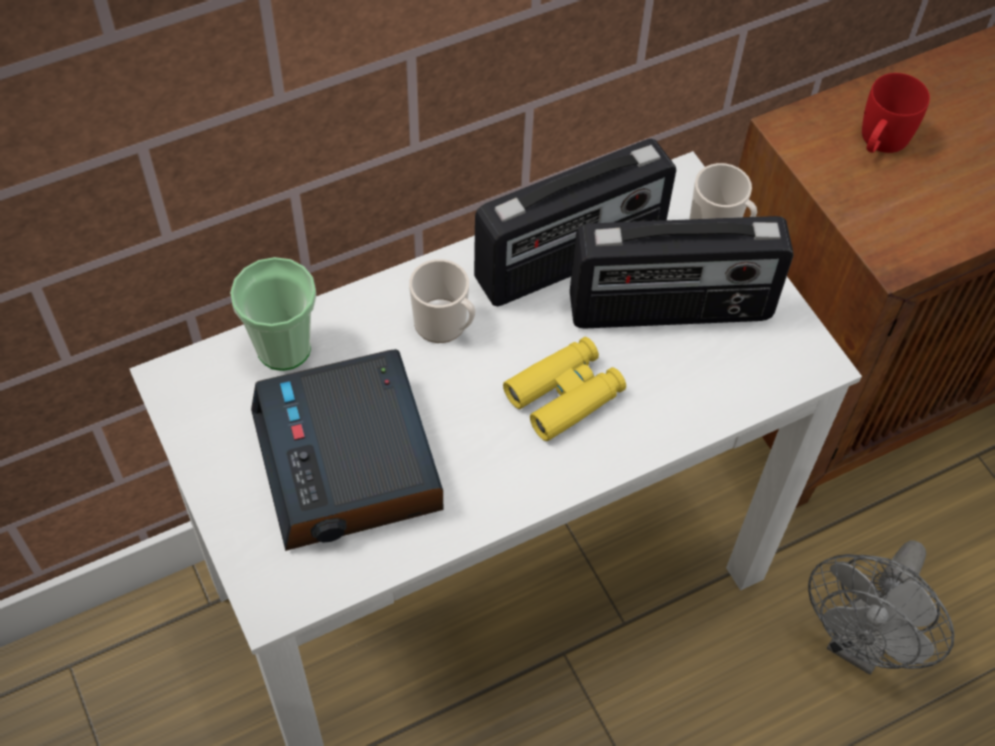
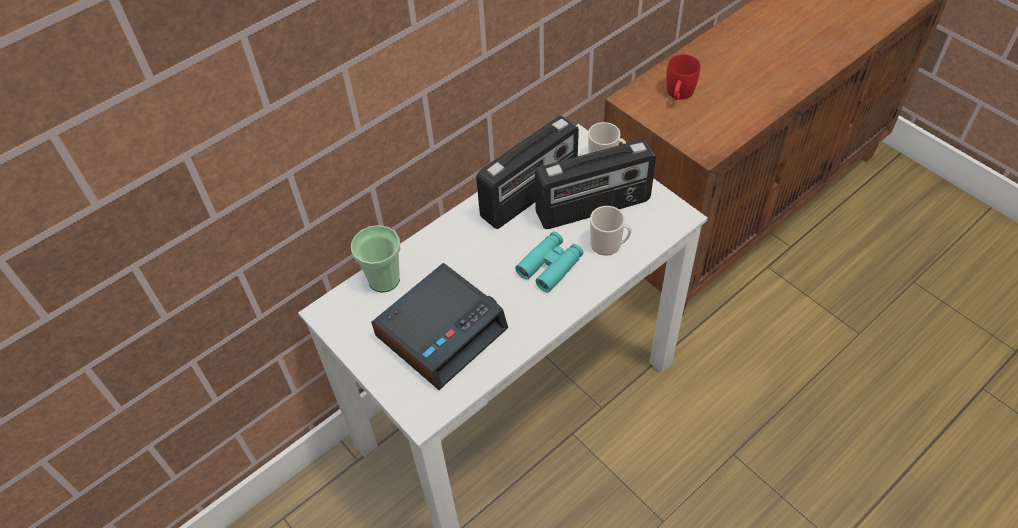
camera: 10 degrees left, 5 degrees down
(349, 462) = (441, 331): alarm clock -> alarm clock turned 105 degrees counterclockwise
(445, 325) = (471, 246): mug -> mug (609, 245)
(564, 395) = (550, 266): yellow binoculars -> turquoise binoculars
(860, 643) = (736, 384): grey fan -> none

